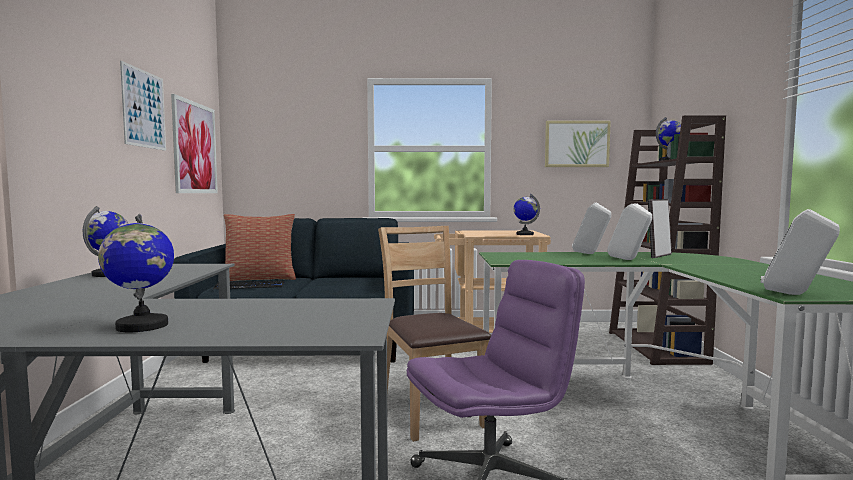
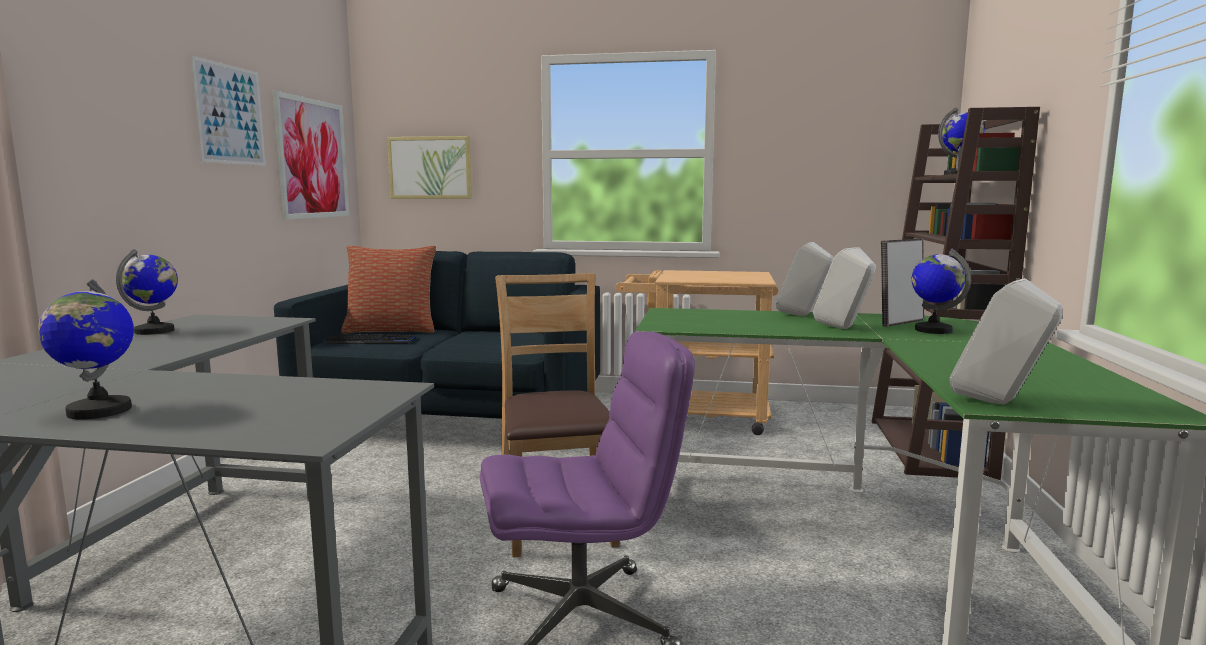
camera: 10 degrees right, 5 degrees up
(524, 234) = (742, 279): globe -> globe (933, 330)
(576, 144) = (841, 145): picture -> picture (430, 168)

